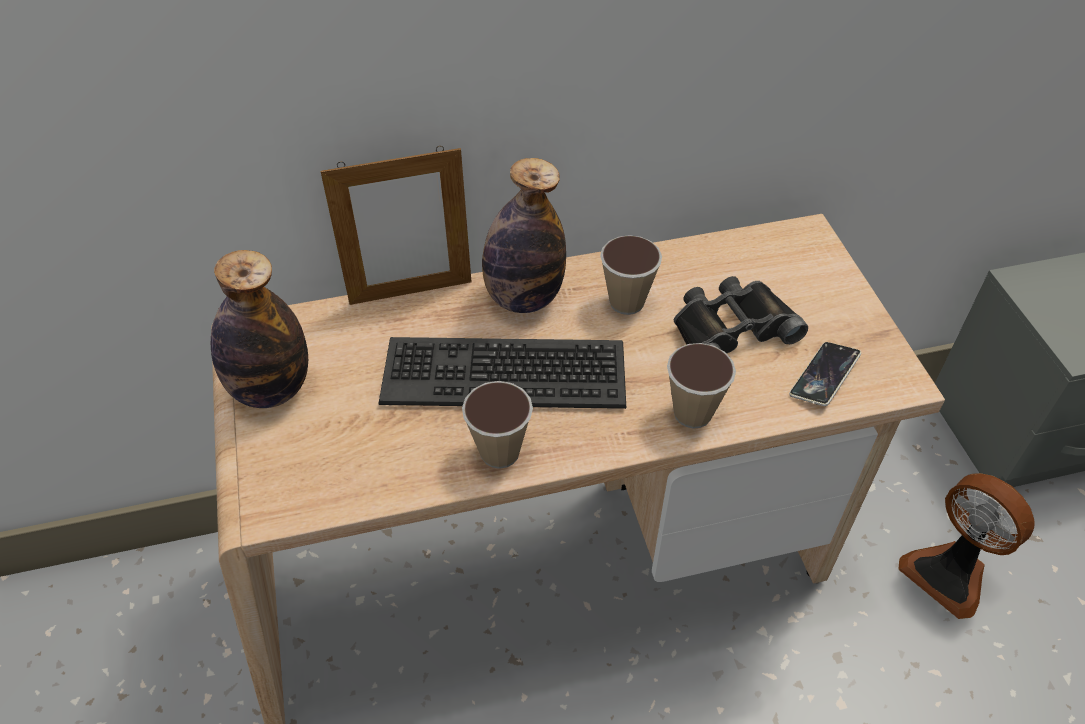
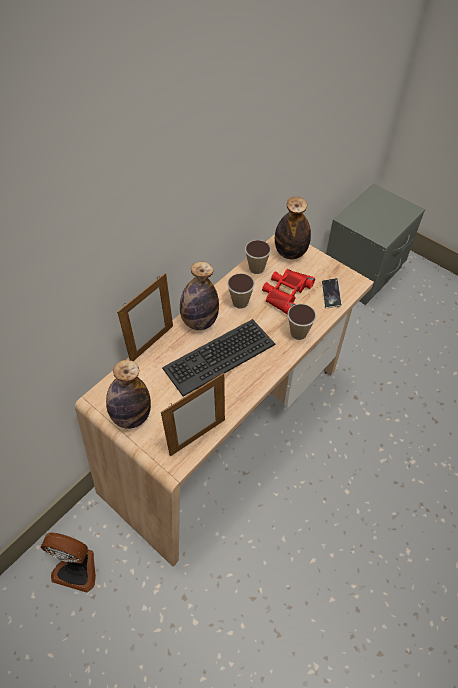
camera: 35 degrees left, 5 degrees up
(340, 489) = (197, 437): none -> picture frame
(500, 452) = (244, 387): cup -> cup (256, 268)
(731, 328) = (285, 292): black binoculars -> red binoculars
(803, 263) = (290, 253): none -> bottle
(948, 573) = (371, 344): fan -> fan (77, 567)

